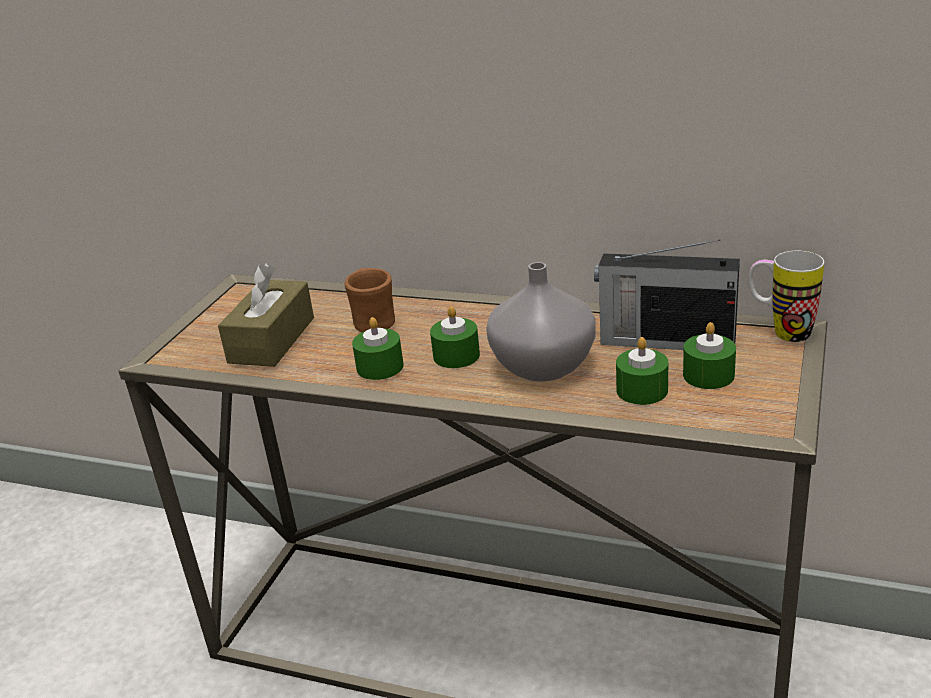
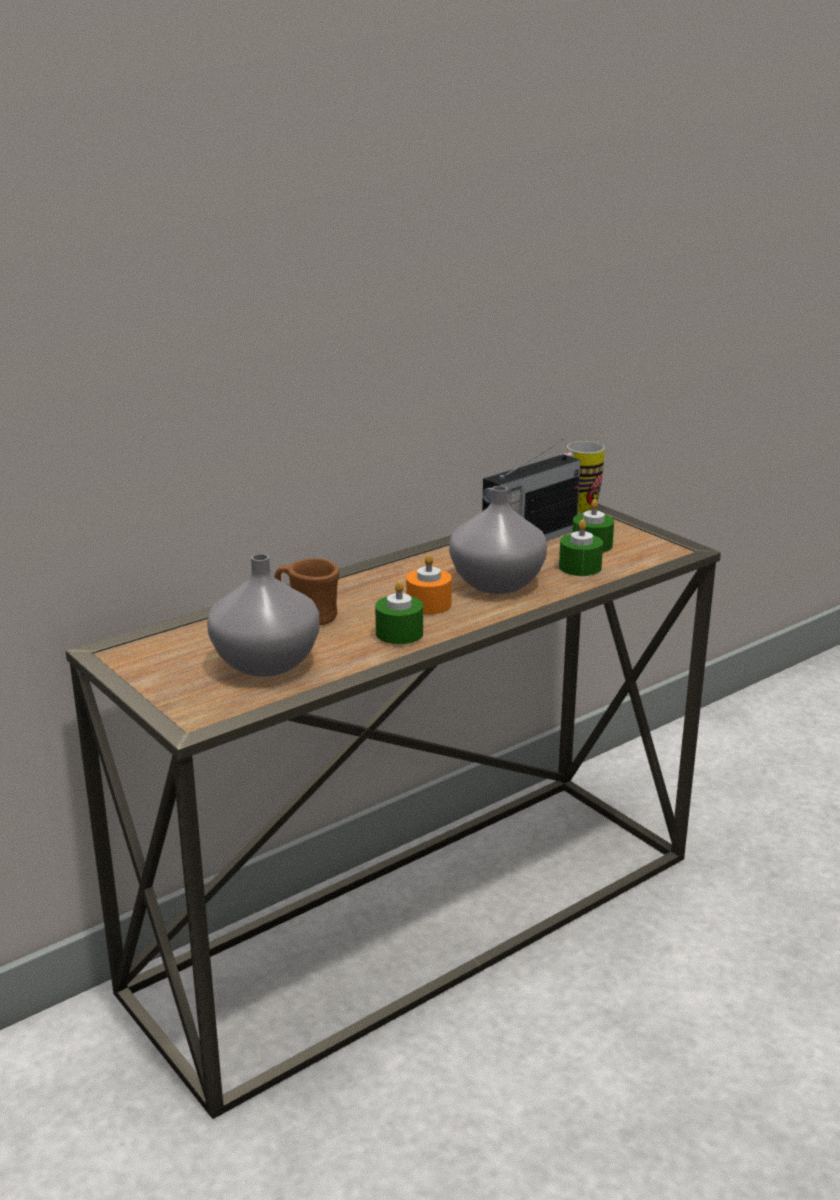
camera: 60 degrees left, 5 degrees down
(272, 340) = (263, 663): brown tissue box -> grey vase
(456, 356) = (428, 604): green candle -> orange candle

